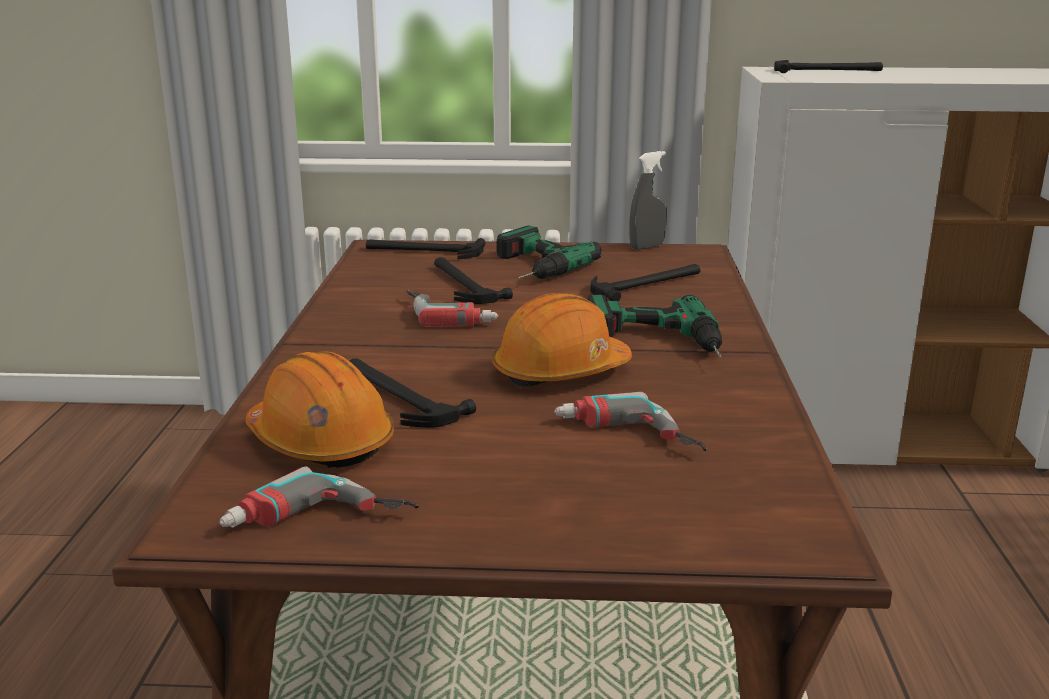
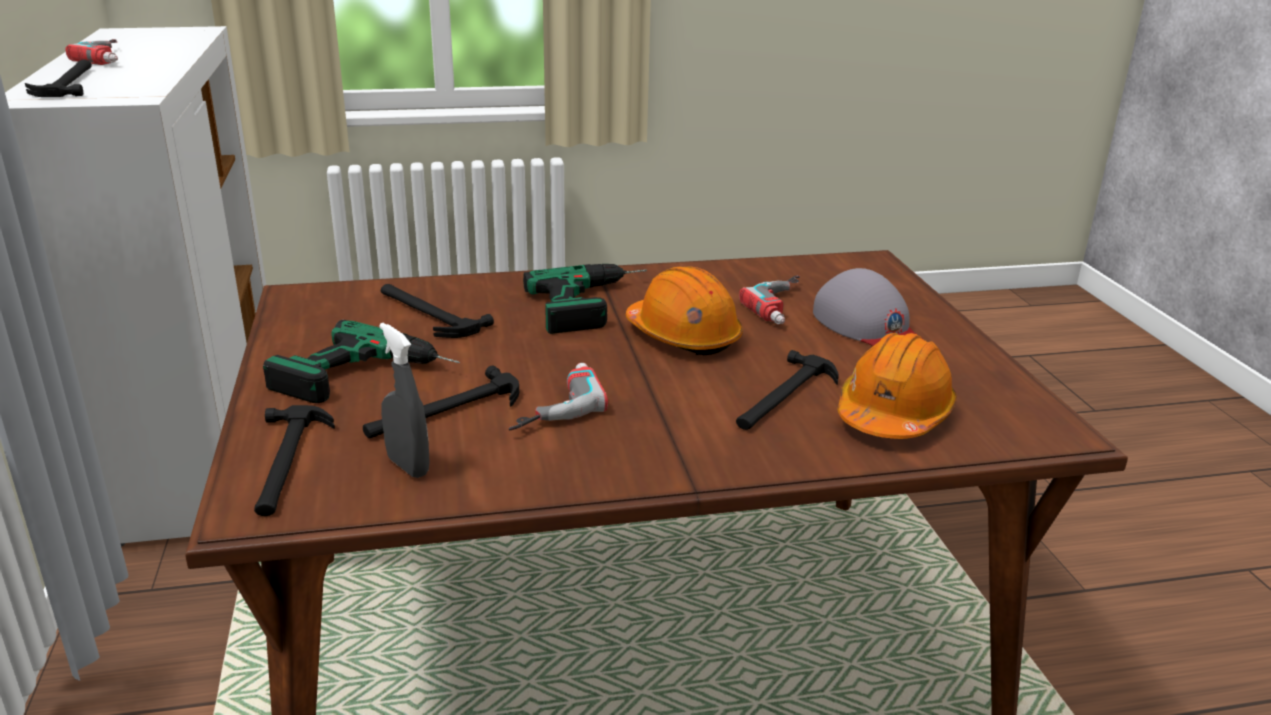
camera: 105 degrees left, 5 degrees up
(318, 525) = (1001, 389): power drill -> power drill (115, 57)
(547, 479) = (867, 325): none -> grey cap
(647, 247) = (279, 319): grey spray bottle -> grey spray bottle (408, 466)

